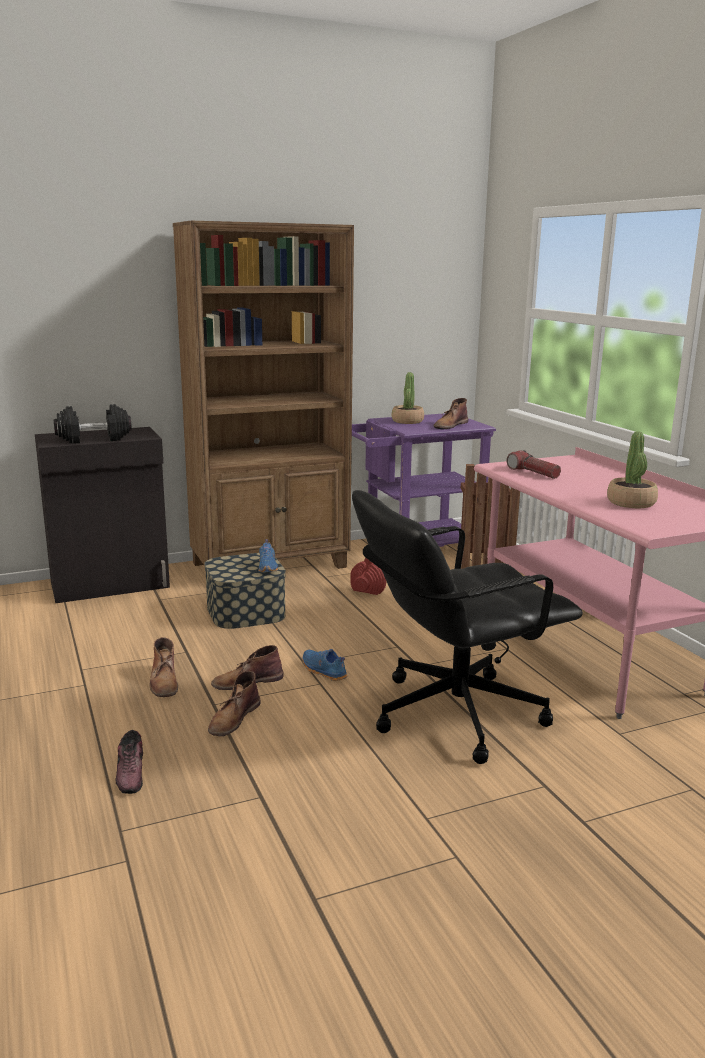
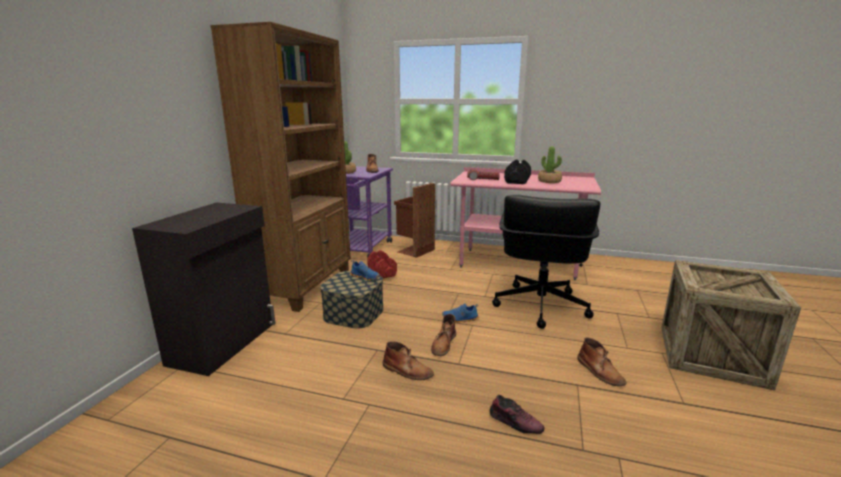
camera: 50 degrees left, 0 degrees up
(94, 439) = (210, 218): black dumbbell -> black dumbbell (517, 181)
(233, 718) = (483, 363): brown boot -> brown boot (600, 372)
(523, 914) = (711, 355): none -> crate

